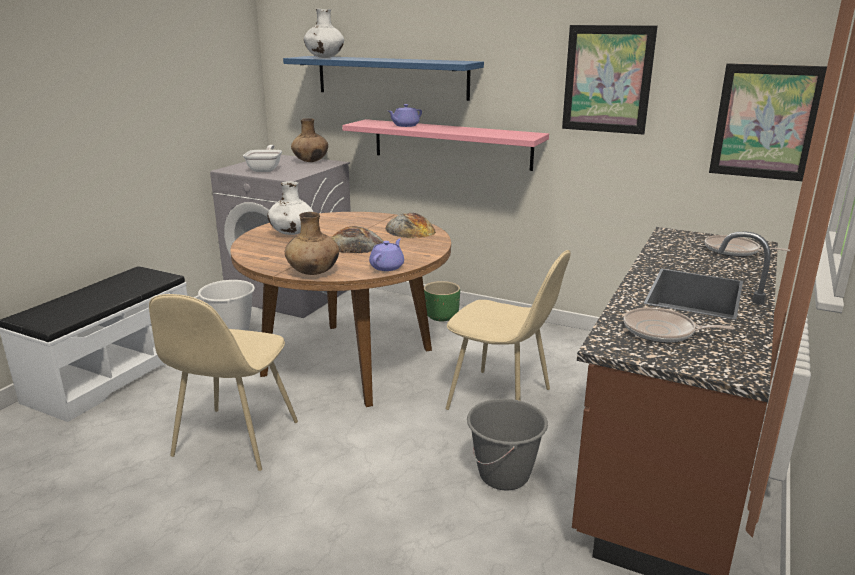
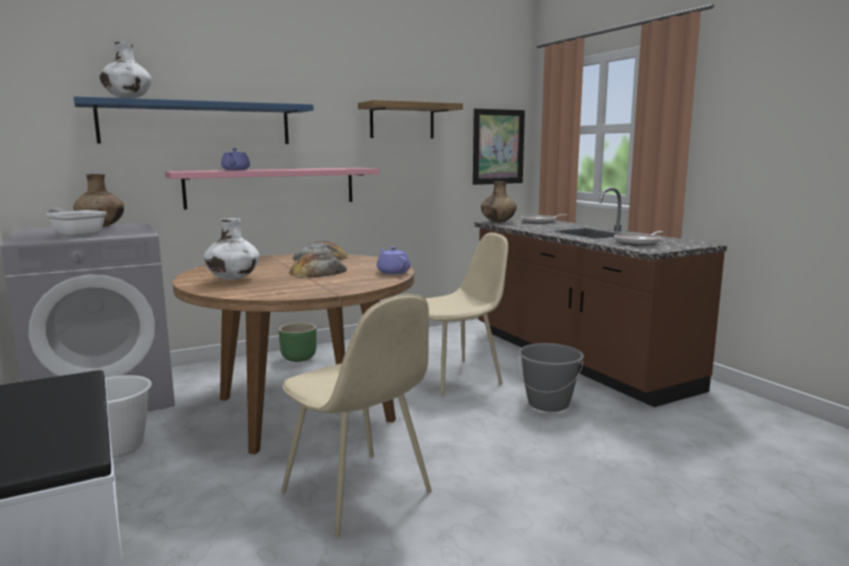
camera: 55 degrees left, 10 degrees down
(313, 272) = (359, 286): brown vase -> brown vase (498, 222)
(607, 79) = (402, 121): picture -> shelf

